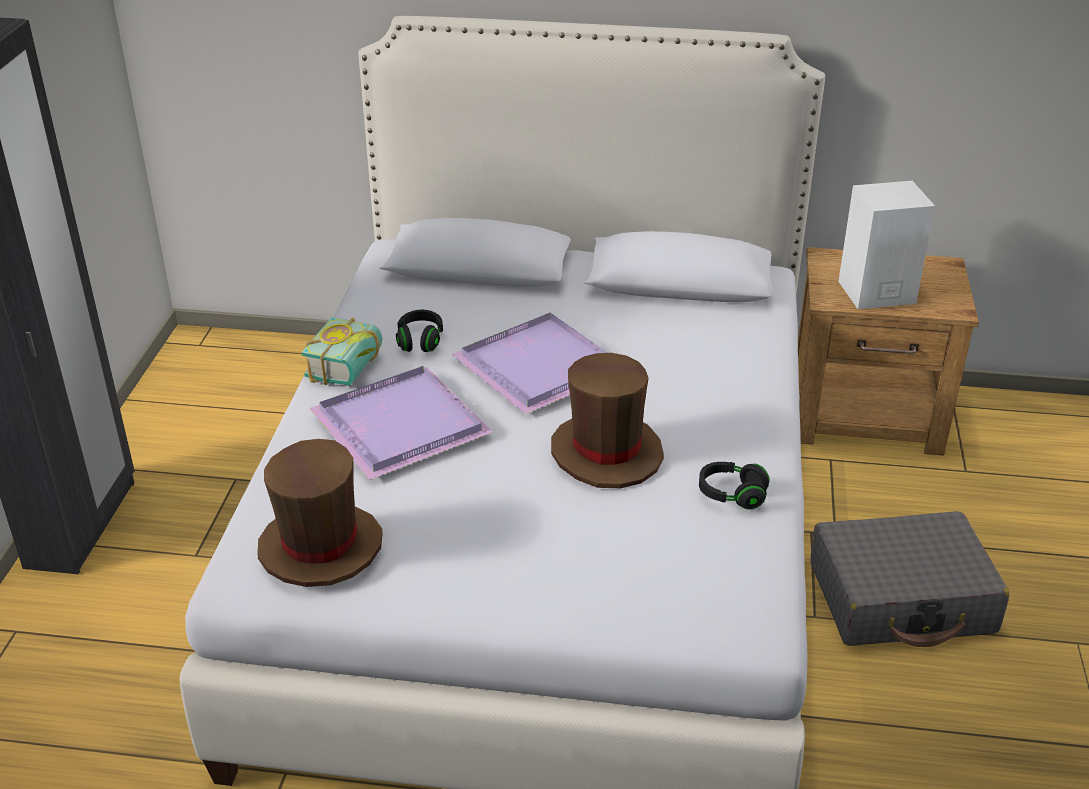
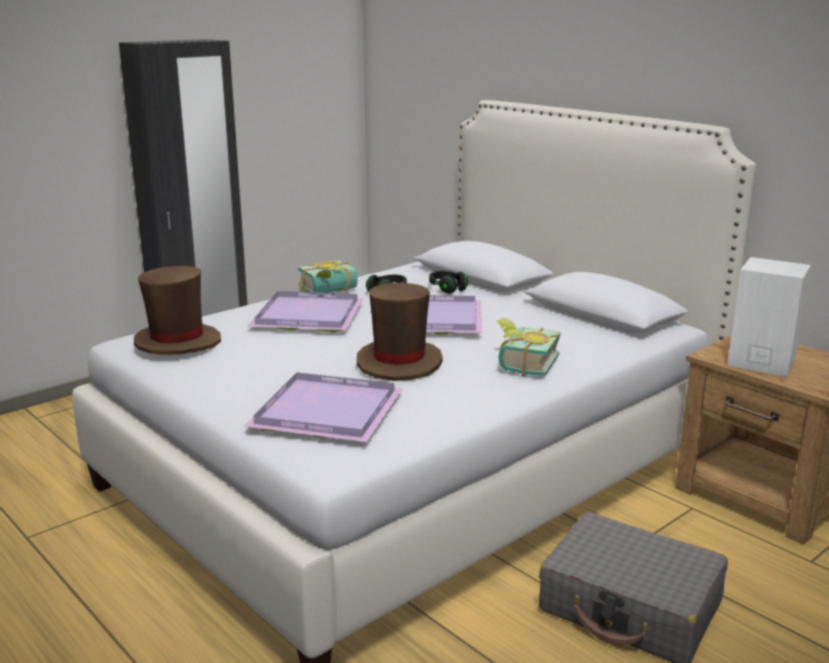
camera: 40 degrees right, 15 degrees down
(647, 566) = (324, 412): none -> purple tray
(716, 396) = (522, 364): none -> book
(732, 495) = (441, 406): black headphones -> black headphones (447, 289)

